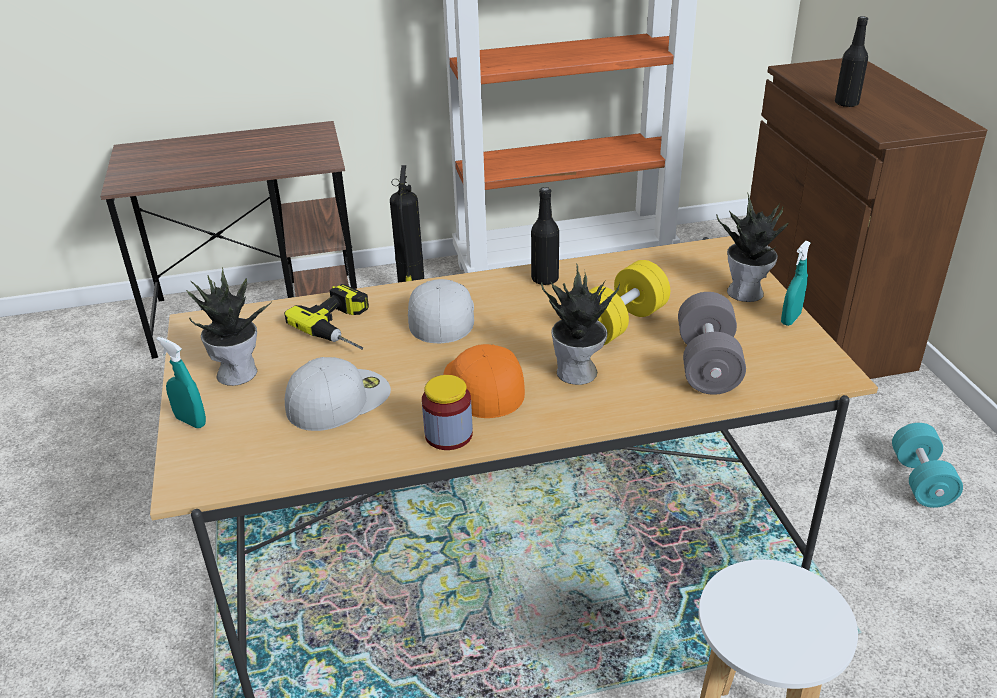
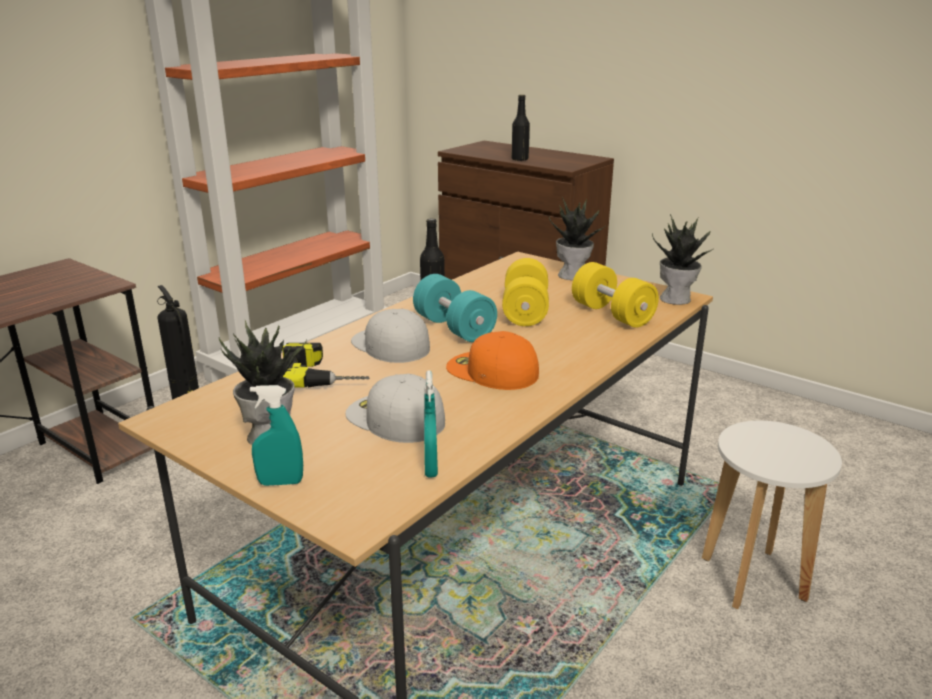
camera: 40 degrees left, 10 degrees down
(338, 398) = (394, 417): white cap -> white cap turned 60 degrees counterclockwise
(448, 435) = (517, 405): jar -> none
(578, 373) = (544, 343): potted plant -> potted plant (676, 299)
(707, 364) = (612, 314): grey dumbbell -> yellow dumbbell
(790, 319) = (618, 280): turquoise spray bottle -> turquoise spray bottle (431, 468)
(921, 480) = (666, 397): turquoise dumbbell -> turquoise dumbbell (454, 328)

